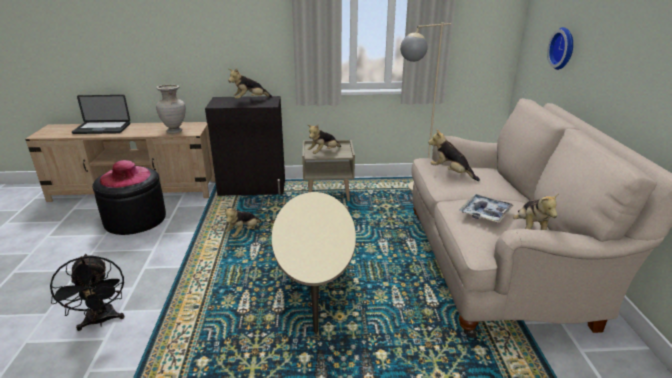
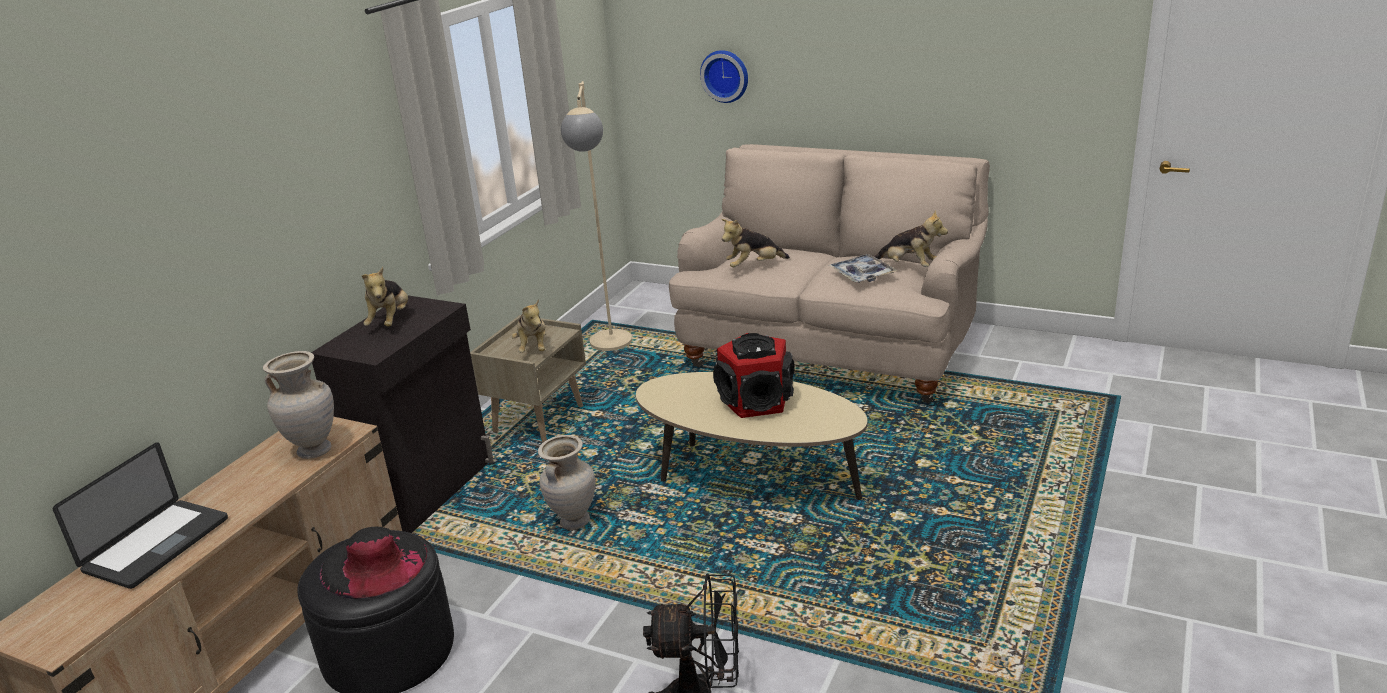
camera: 60 degrees left, 0 degrees up
(125, 177) = (374, 564): pink hat -> black hat
(243, 232) = (573, 522): plush toy -> beige vase
(320, 232) = (756, 401): none -> speaker

